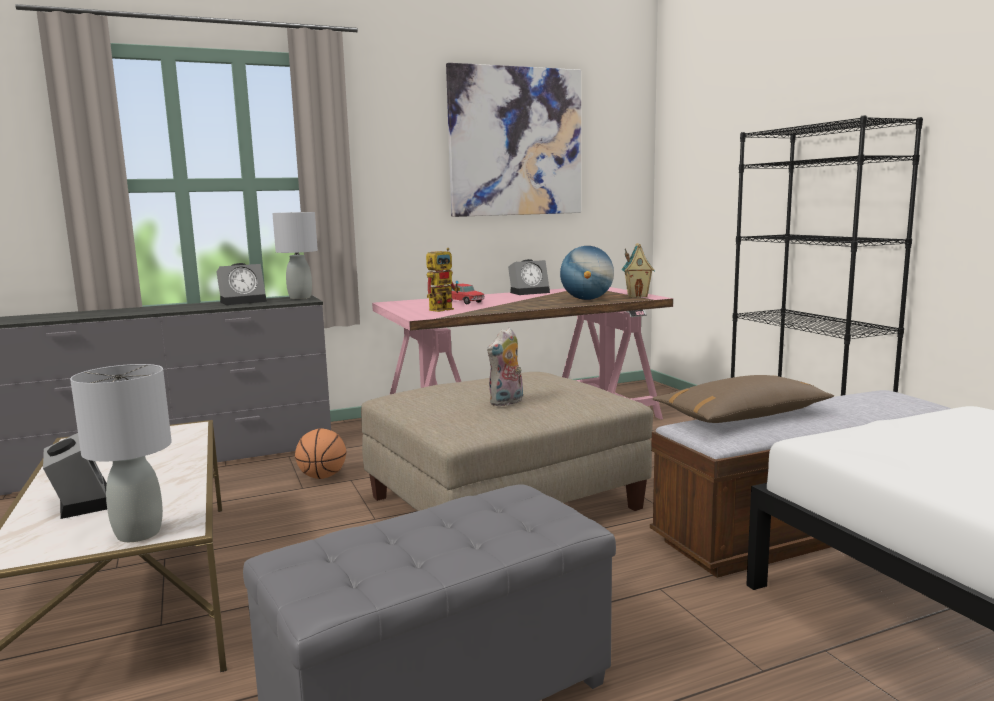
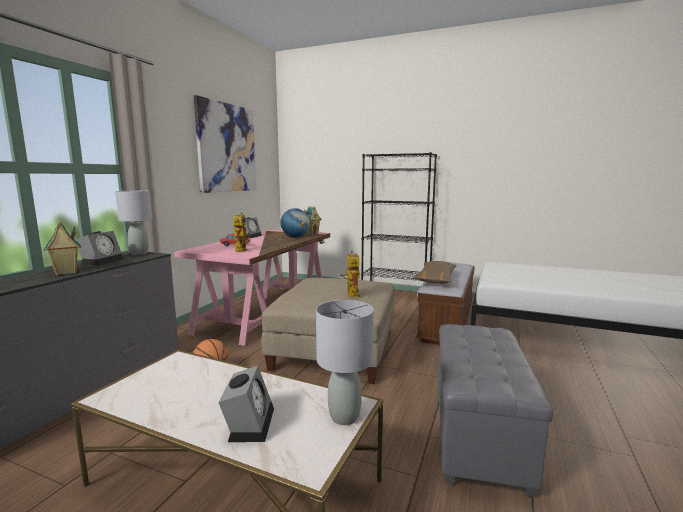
camera: 45 degrees left, 0 degrees up
(80, 502) = (249, 423): alarm clock -> alarm clock turned 75 degrees clockwise
(181, 308) = (66, 272): none -> toy house
(507, 402) = (350, 293): plush toy -> toy robot

